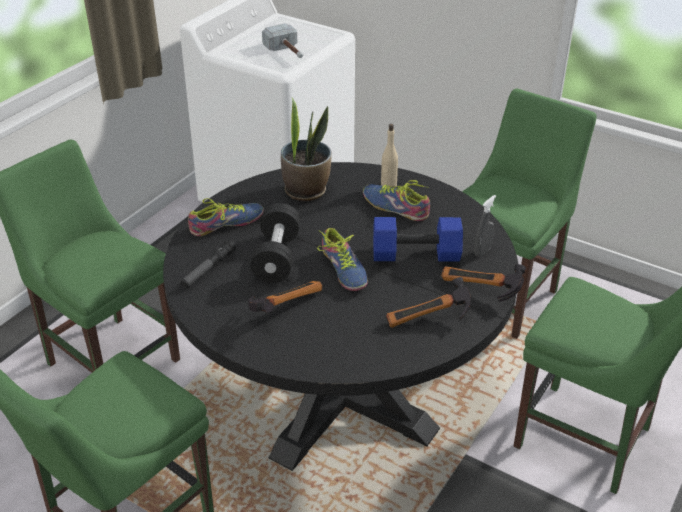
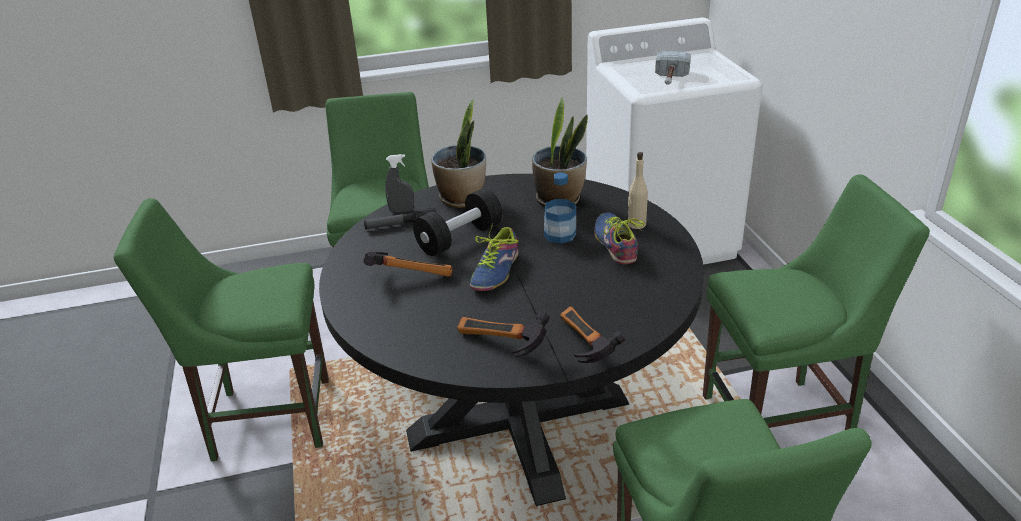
camera: 45 degrees right, 5 degrees down
(226, 223) = (462, 198): shoe -> potted plant
(348, 218) = (560, 235): none -> bottle
(415, 255) = (571, 289): blue dumbbell -> none
(482, 251) = (640, 315): grey spray bottle -> grey spray bottle (401, 210)

